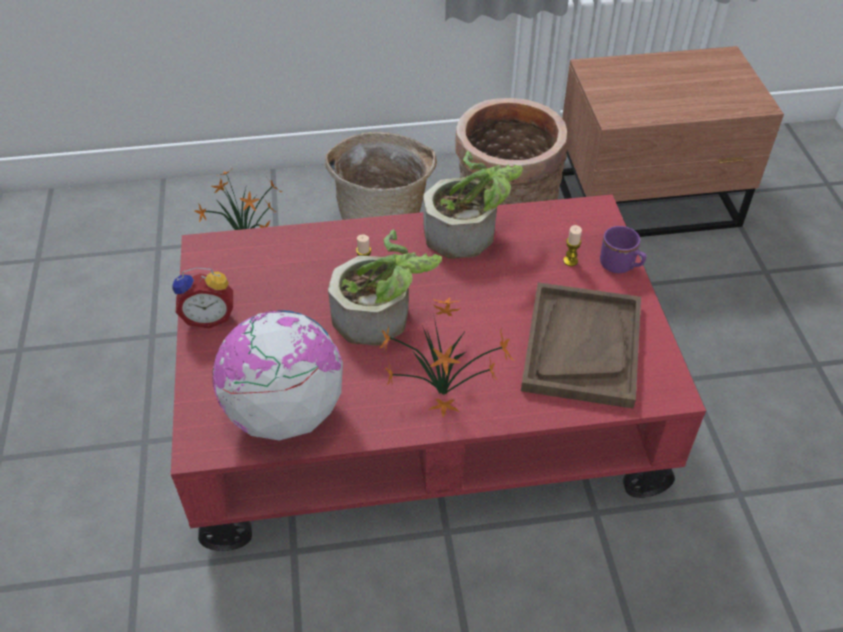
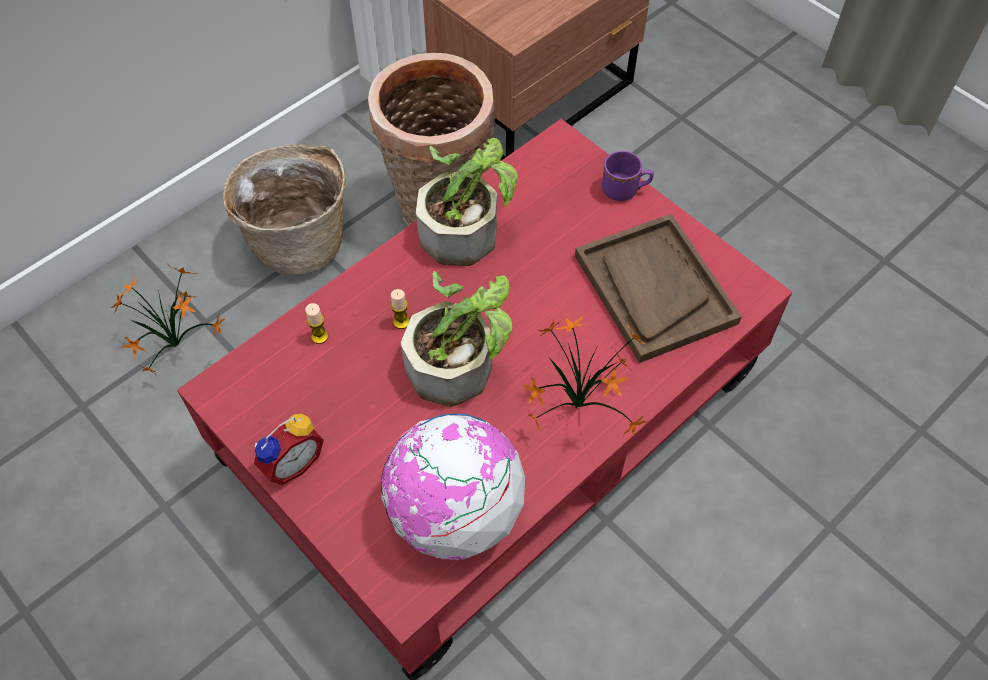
camera: 35 degrees left, 10 degrees up
(570, 261) = (579, 208): candle -> candle (319, 336)

